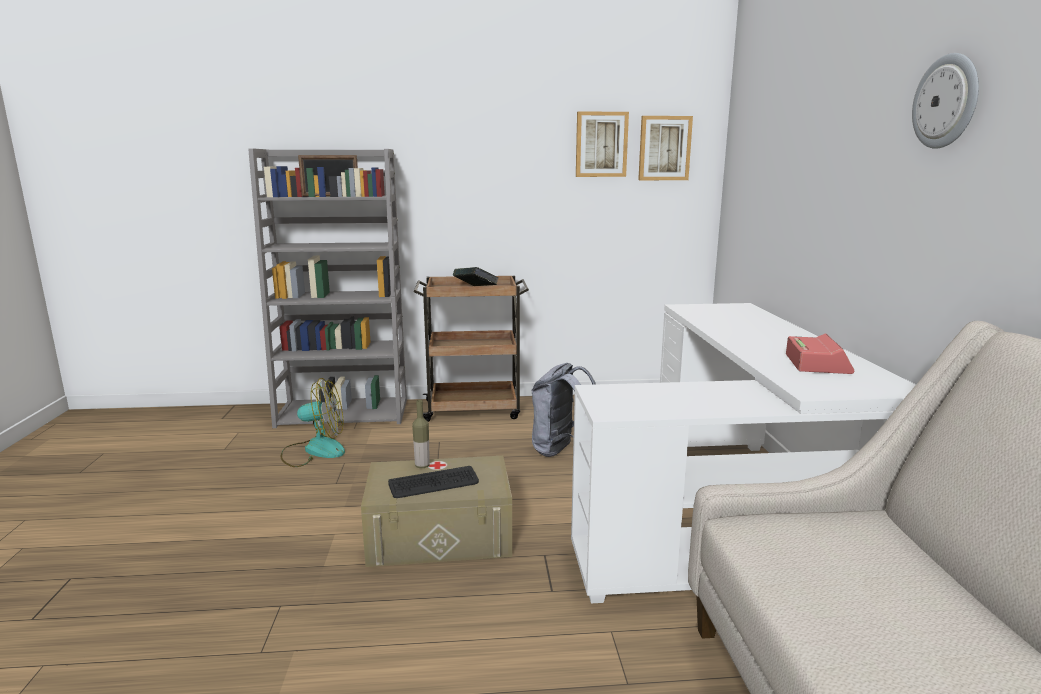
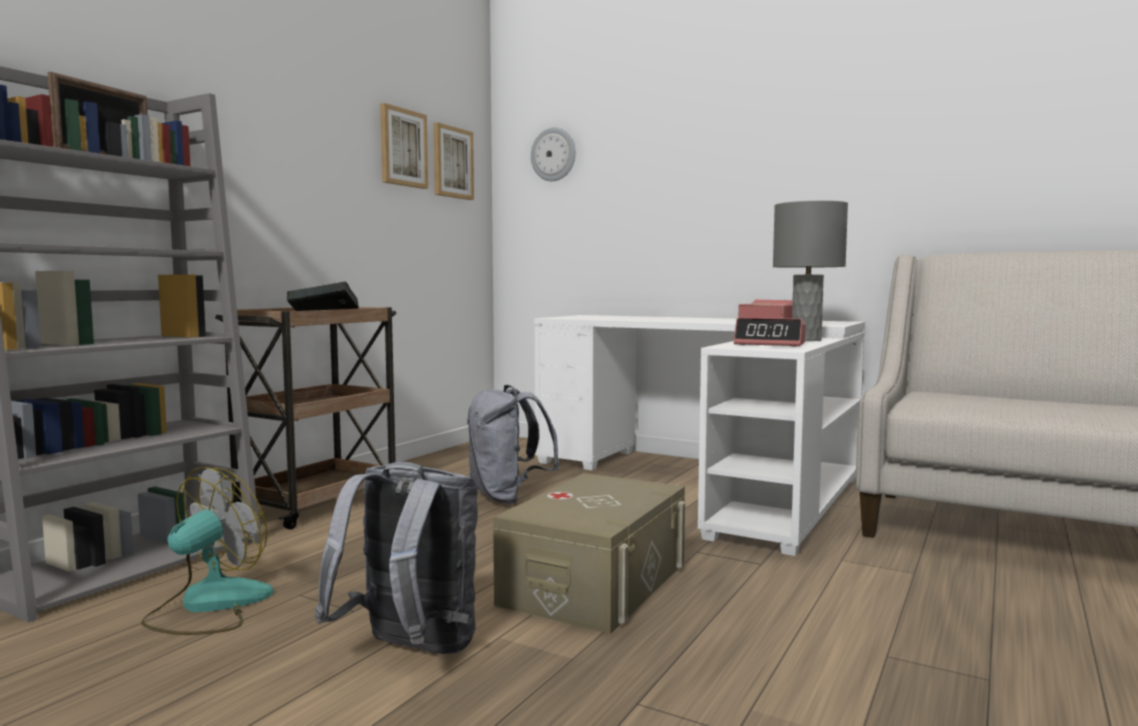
camera: 55 degrees left, 10 degrees down
(299, 517) = (410, 651): none -> grey backpack
(422, 466) = (551, 500): bottle -> none
(434, 483) = (608, 502): keyboard -> none
(651, 399) = (770, 344): none -> alarm clock
(736, 403) = (806, 340): none -> grey table lamp
(946, 101) = (817, 117): wall clock -> wall clock (553, 154)

